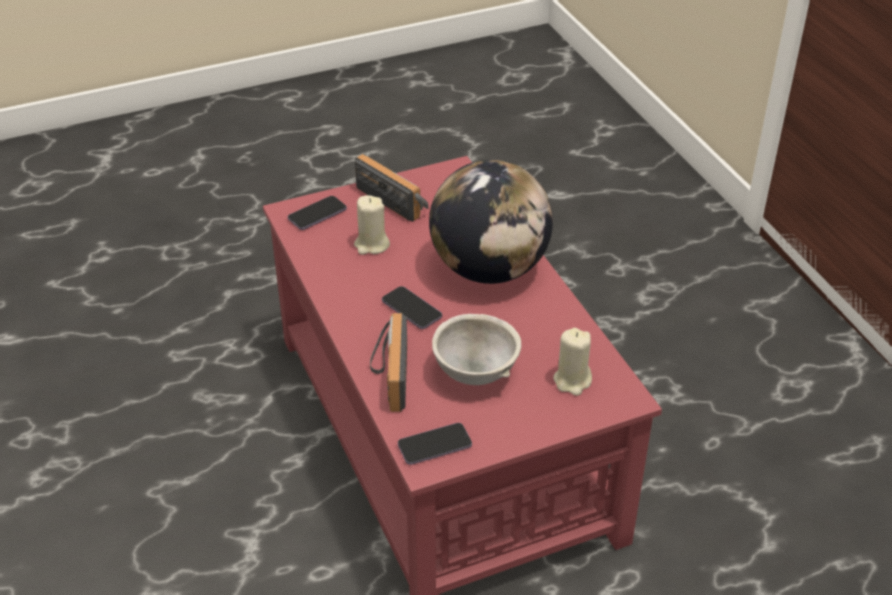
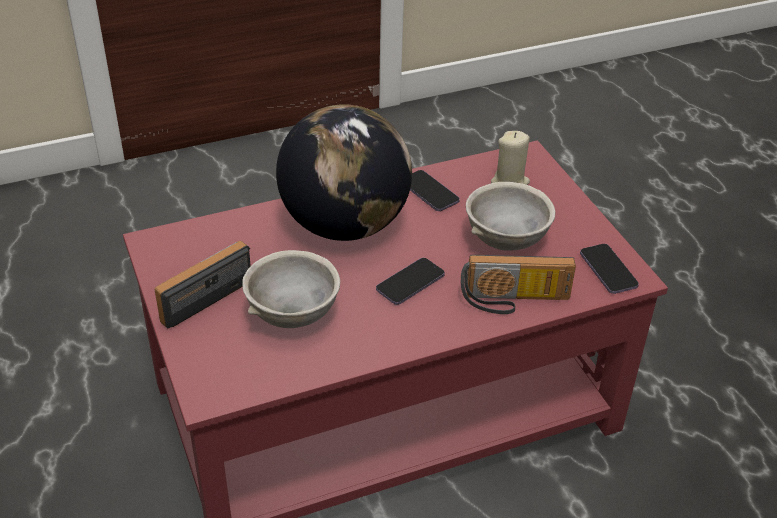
camera: 90 degrees left, 0 degrees up
(317, 214) = (220, 366): phone -> phone (429, 192)
(371, 245) = (291, 314): beige candle -> grey bowl

